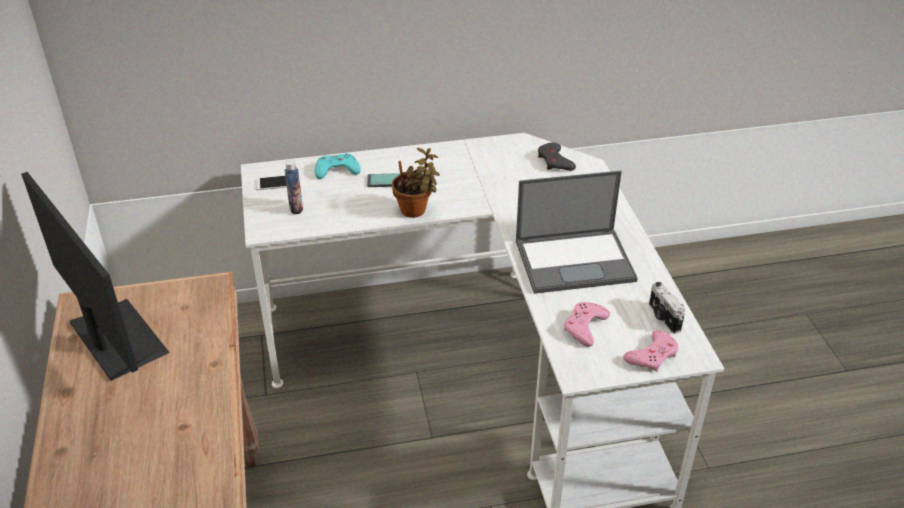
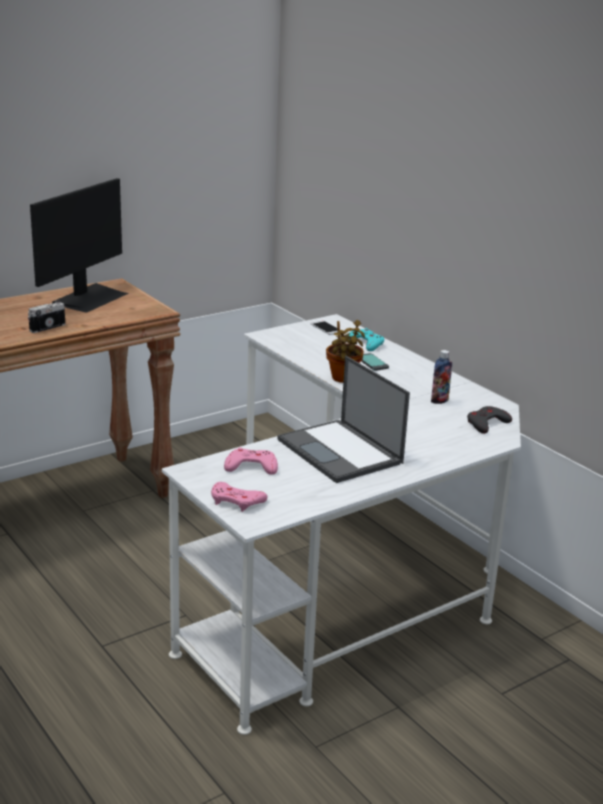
camera: 65 degrees right, 15 degrees down
(296, 208) = (302, 340): bottle -> bottle (439, 401)
(663, 318) = (293, 501): camera -> camera (46, 327)

